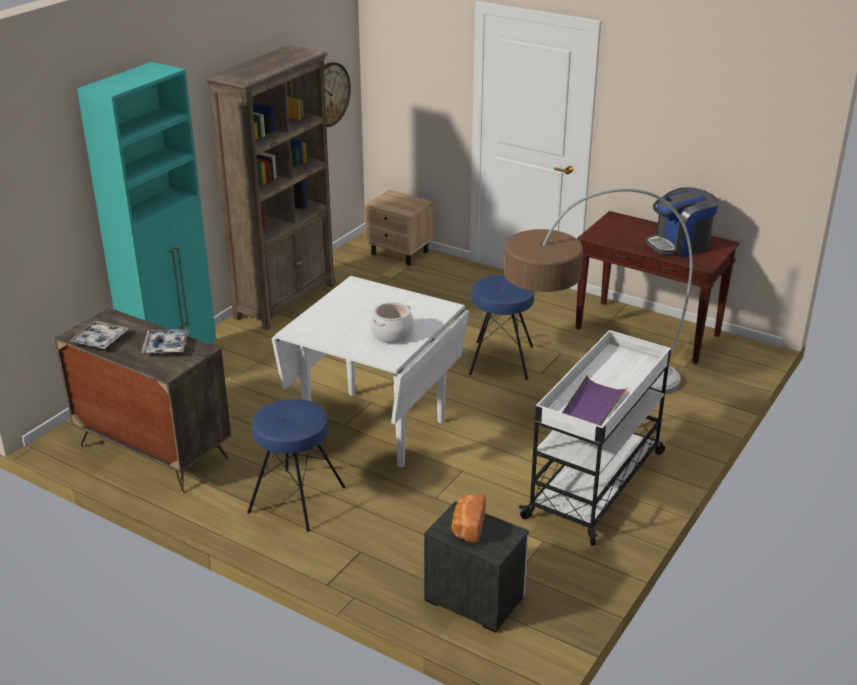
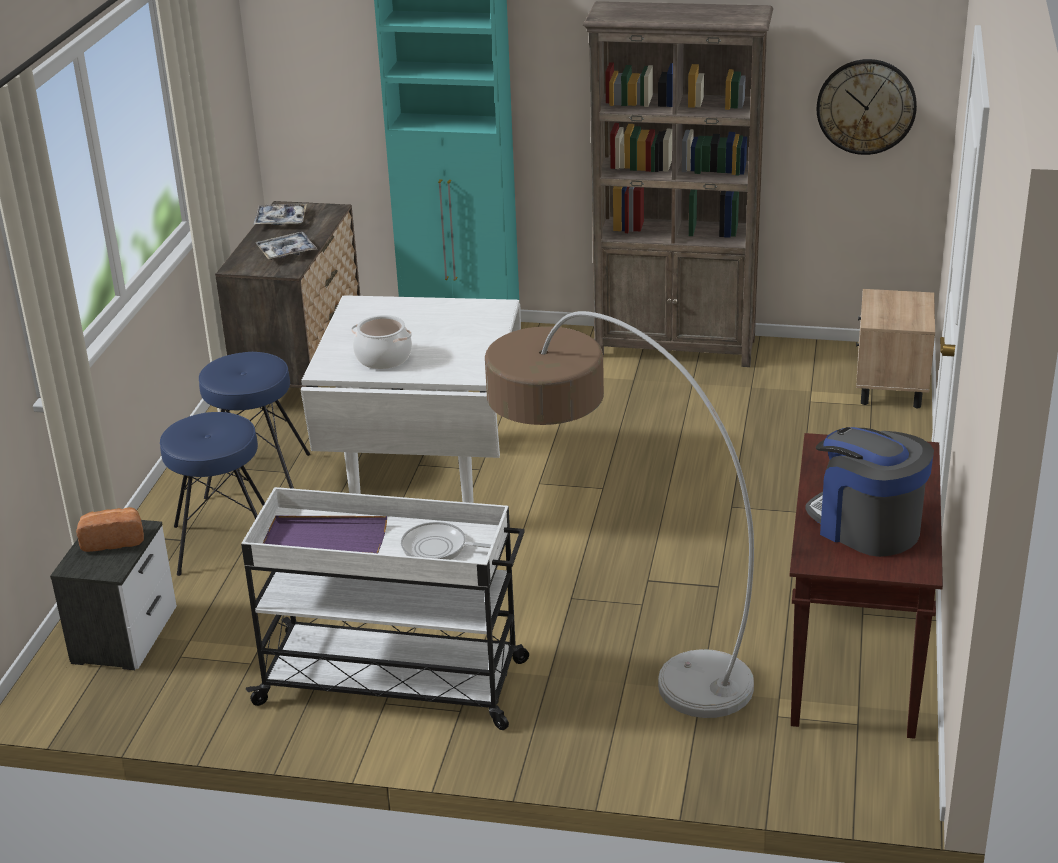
camera: 70 degrees right, 0 degrees up
(500, 360) = (656, 539): blue stool -> blue stool (224, 542)
(623, 369) = (438, 548): none -> frying pan

